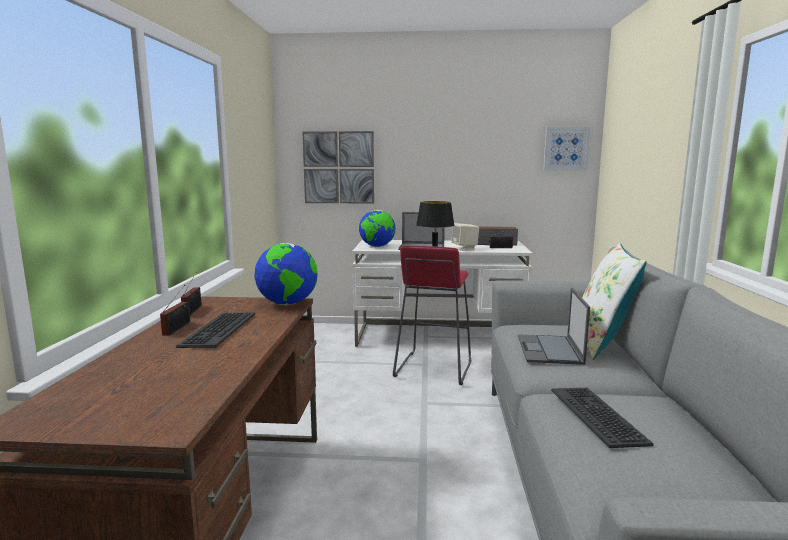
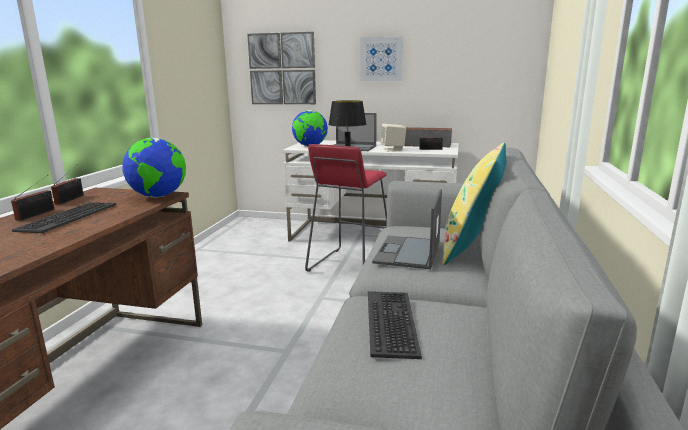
camera: 10 degrees right, 5 degrees up
(566, 148) = (509, 45): picture -> picture (381, 59)
(603, 342) = (472, 247): white pillow -> yellow pillow

